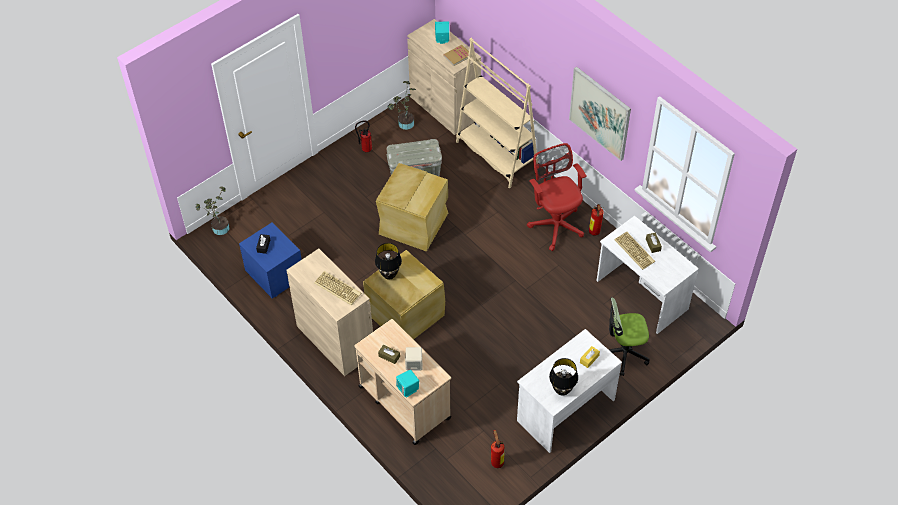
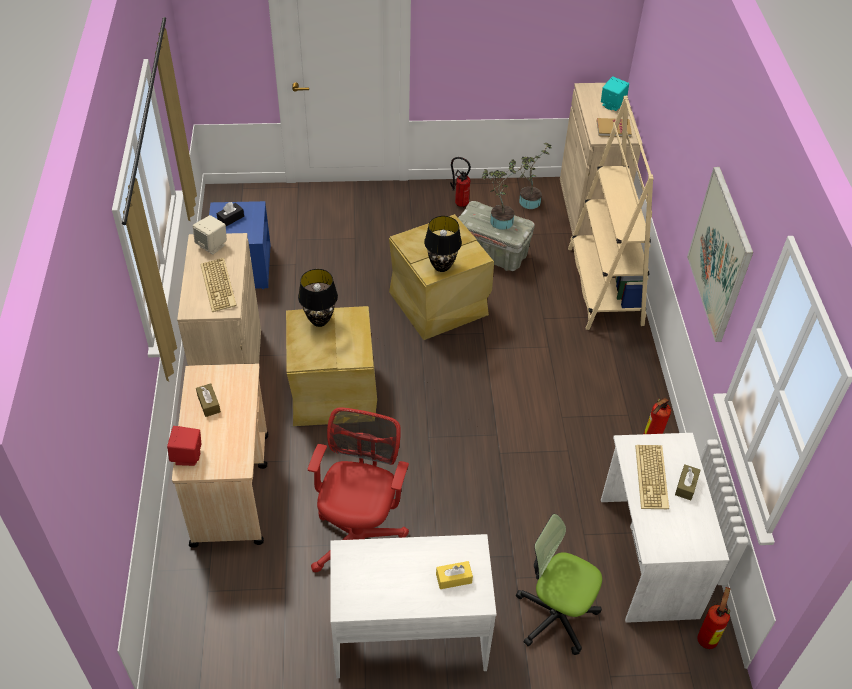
camera: 35 degrees right, 5 degrees down
(218, 228) = (237, 195): potted plant -> potted plant (499, 220)
(408, 389) = (187, 456): turquoise speaker -> red speaker
(414, 365) = (226, 433): beige speaker -> beige speaker (212, 246)
(497, 461) = (262, 639): fire extinguisher -> fire extinguisher (707, 637)
(555, 223) = (608, 400): red office chair -> red office chair (359, 536)
(562, 390) = (376, 595): black table lamp -> black table lamp (442, 266)

